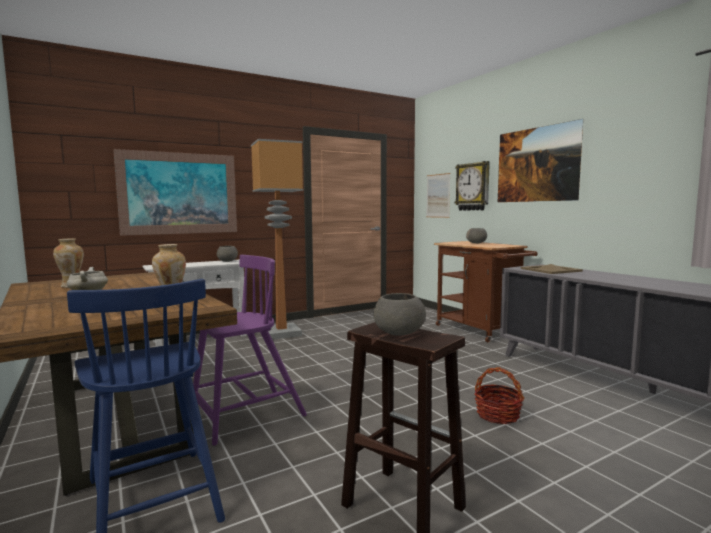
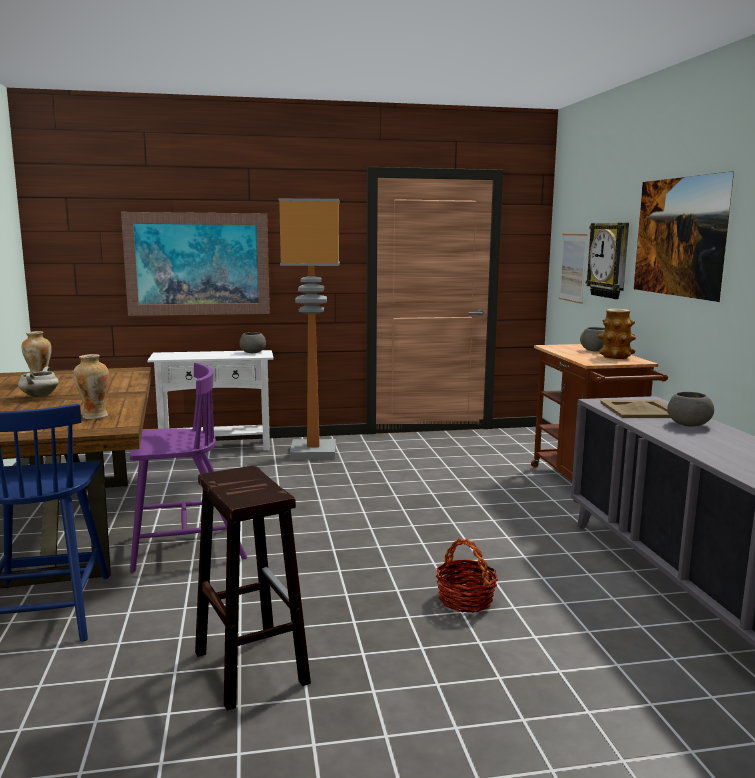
camera: 20 degrees right, 5 degrees up
(398, 333) = (240, 484): grey bowl -> grey bowl (688, 424)
(496, 244) = (615, 356): none -> vase

